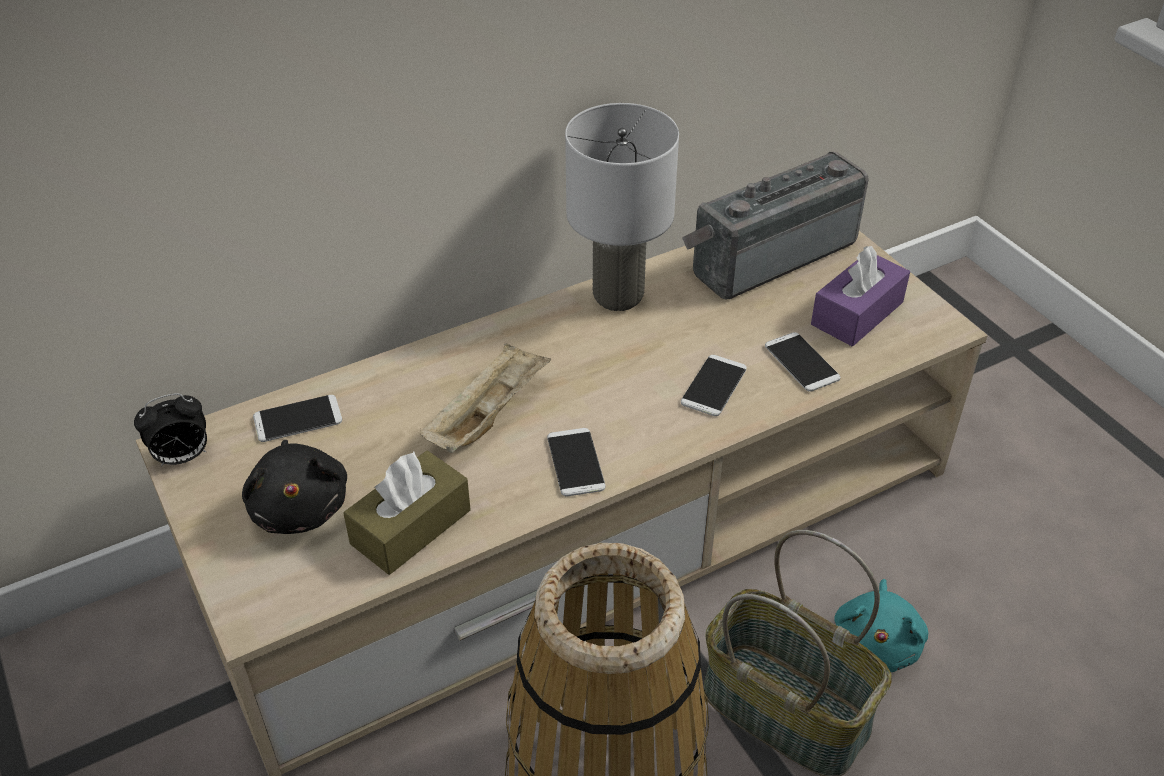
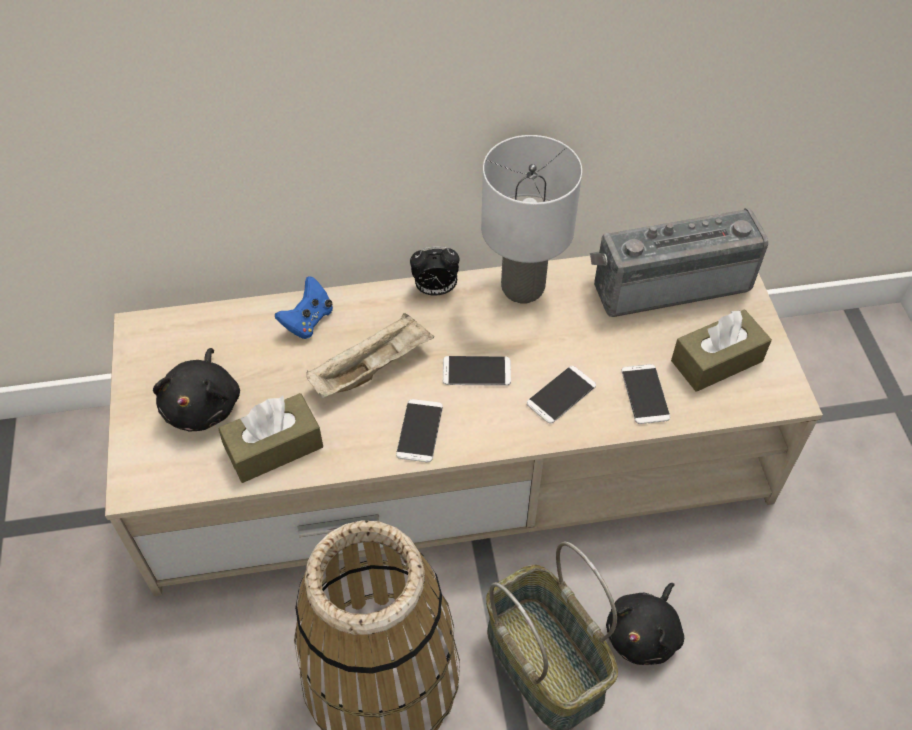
camera: 20 degrees right, 10 degrees up
(182, 457) = (139, 338): alarm clock -> alarm clock (435, 290)
(298, 419) = (232, 330): phone -> phone (476, 371)
(387, 387) = (308, 321): none -> blue game controller
(857, 313) = (716, 361): purple tissue box -> brown tissue box
(876, 643) = (644, 633): turquoise plush toy -> black plush toy

